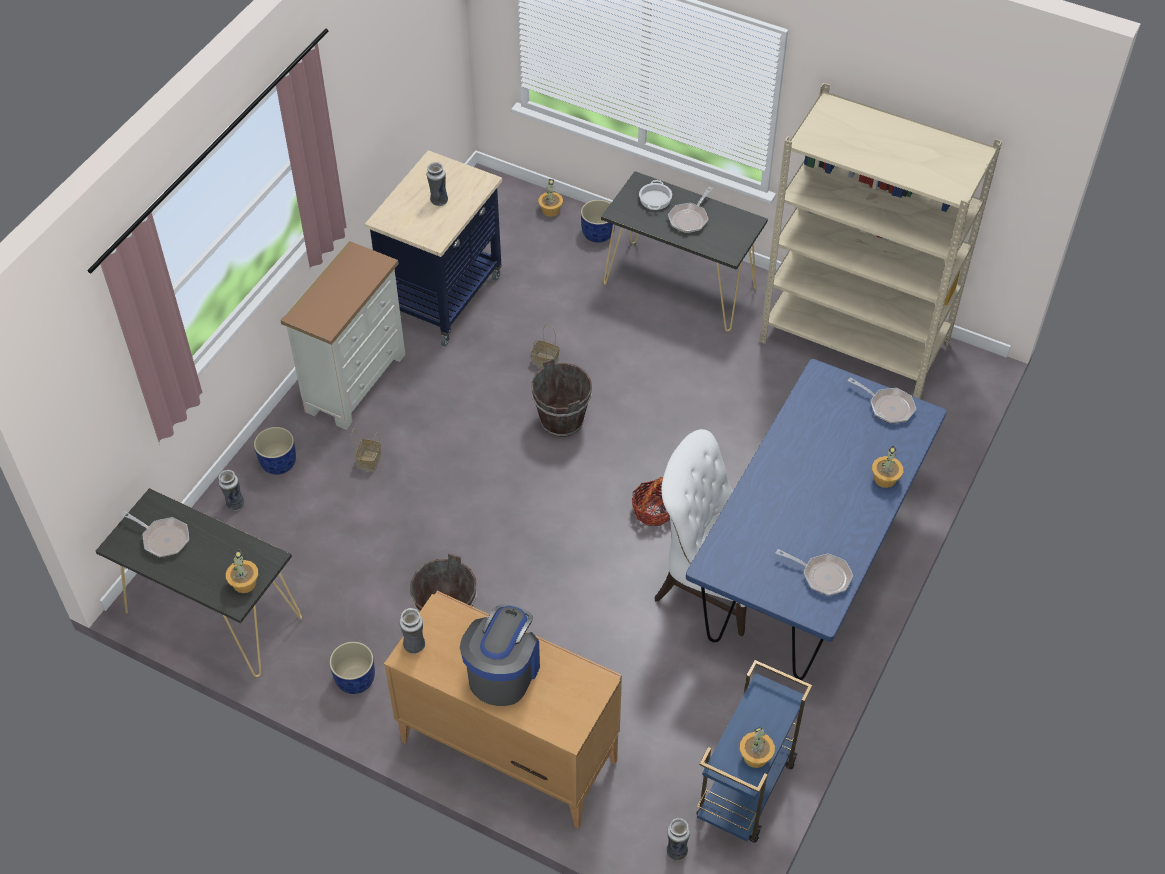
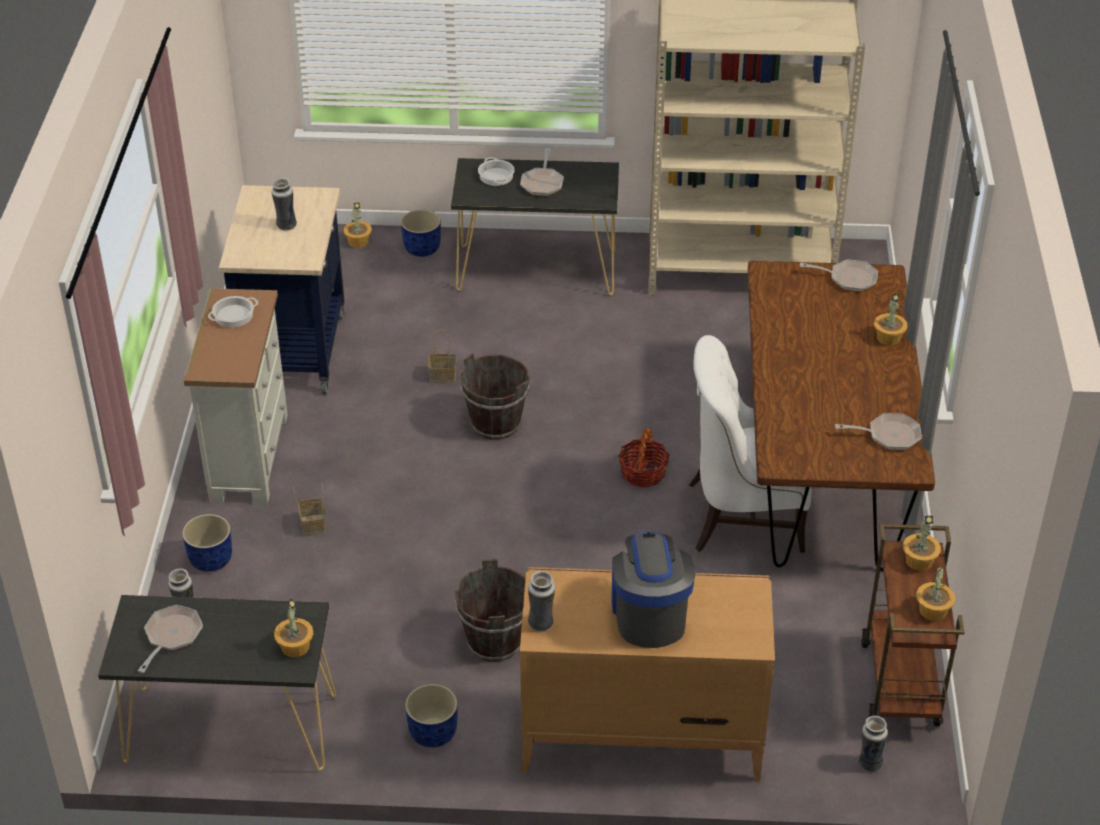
camera: 25 degrees left, 10 degrees down
(163, 538) = (171, 636): frying pan -> frying pan turned 75 degrees counterclockwise
(351, 273) = (233, 316): none -> cooking pot
(744, 794) = (900, 689): blue cart -> brown cart
(774, 704) = (919, 561): none -> potted plant
(806, 561) = (820, 467): blue dining table -> brown dining table

